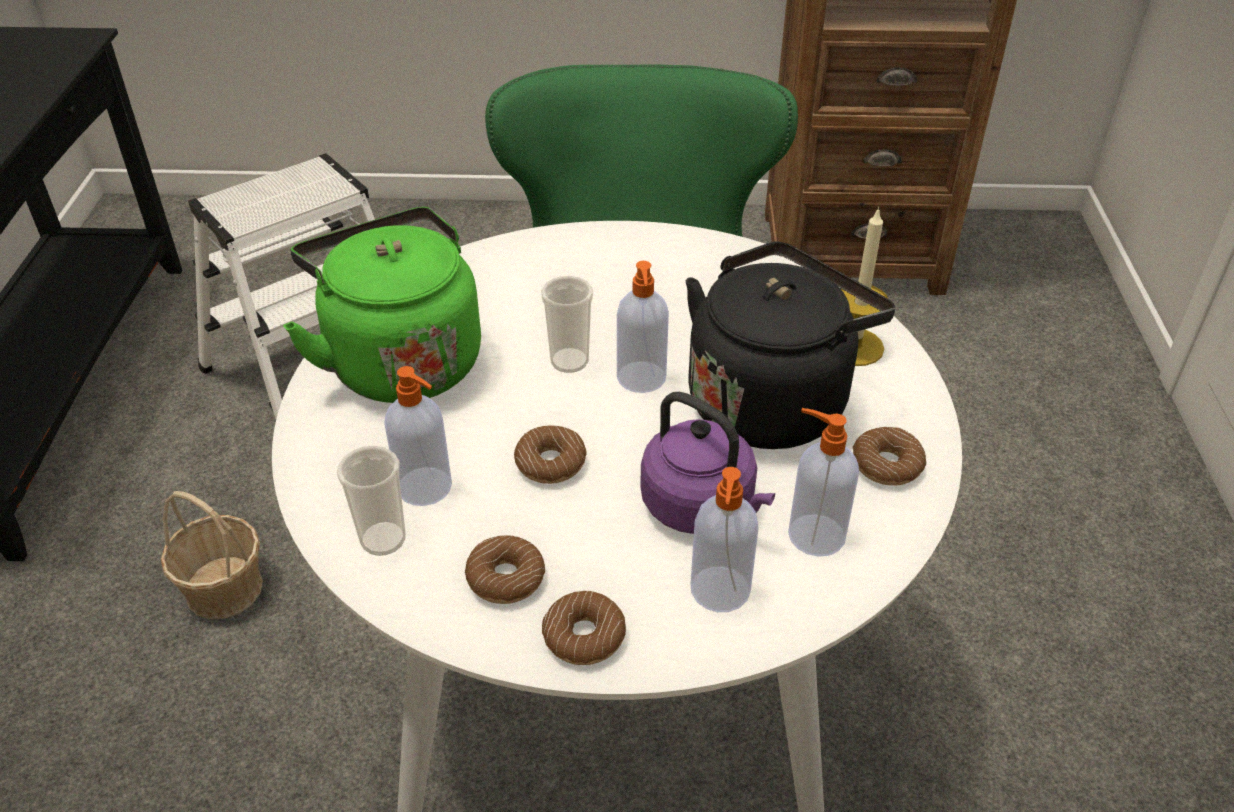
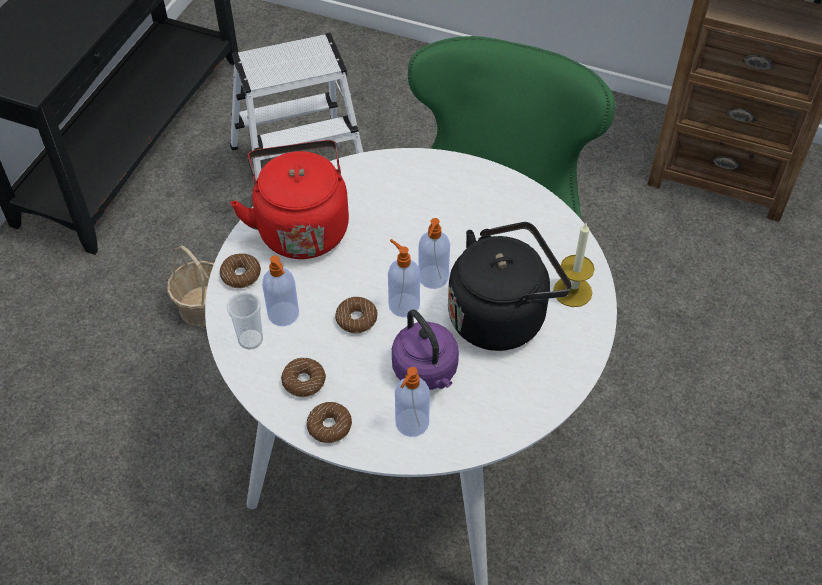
camera: 20 degrees right, 10 degrees up
(400, 360) = (301, 227): green kettle -> red kettle
(569, 361) = (396, 254): cup -> none
(814, 534) = (480, 407): soap dispenser -> soap dispenser (403, 304)
(886, 465) = (546, 376): donut -> donut (241, 275)

